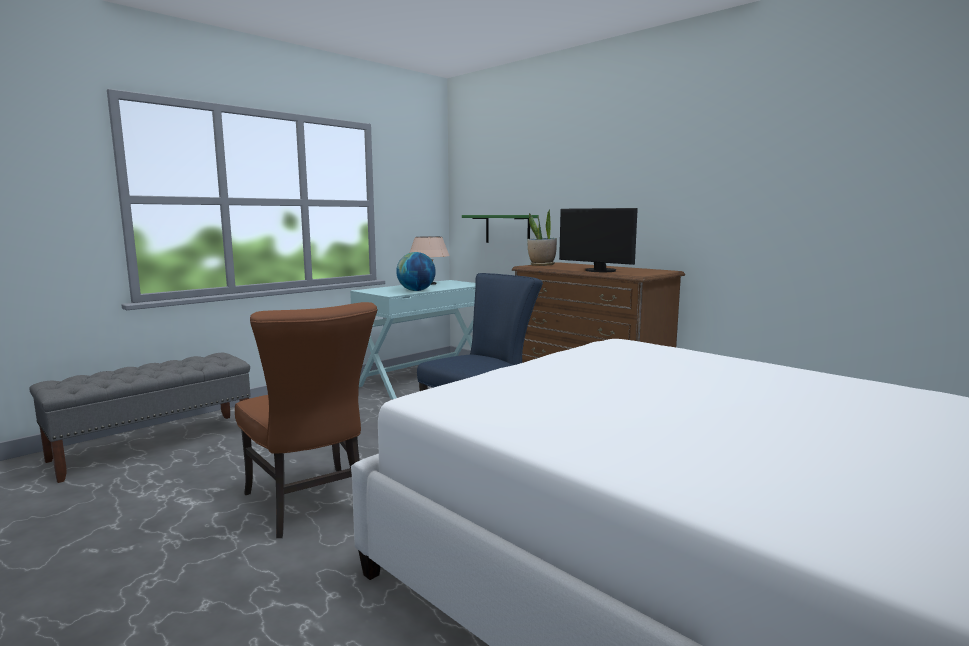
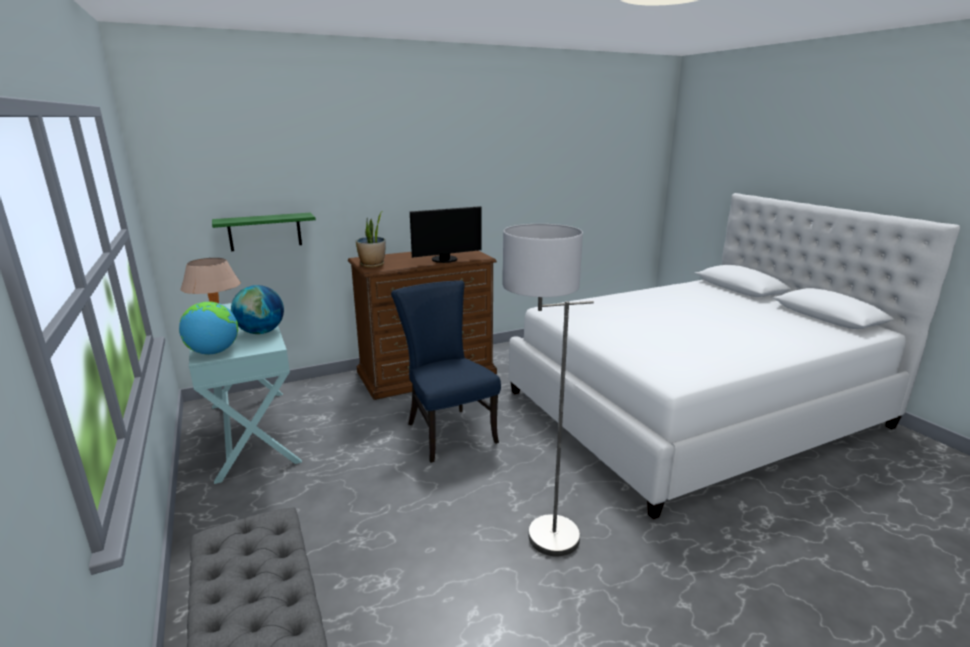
camera: 70 degrees left, 10 degrees up
(311, 504) = (538, 540): brown chair -> grey floor lamp
(373, 290) = (213, 352): none -> globe

